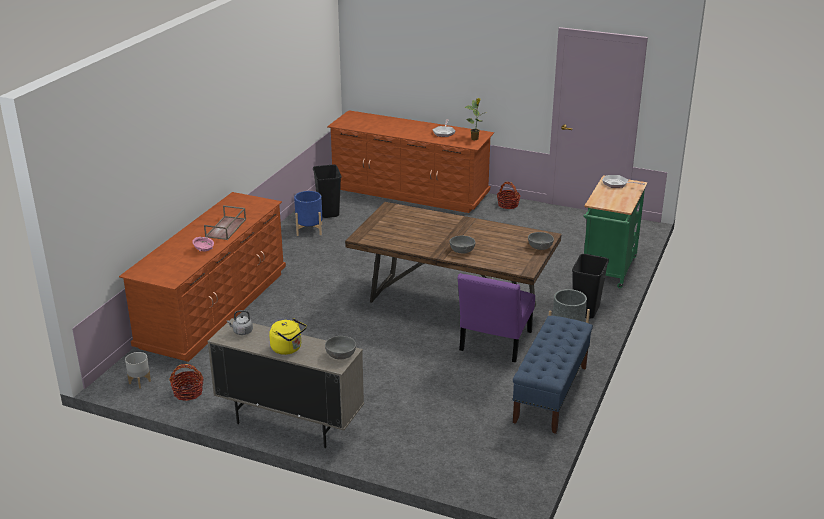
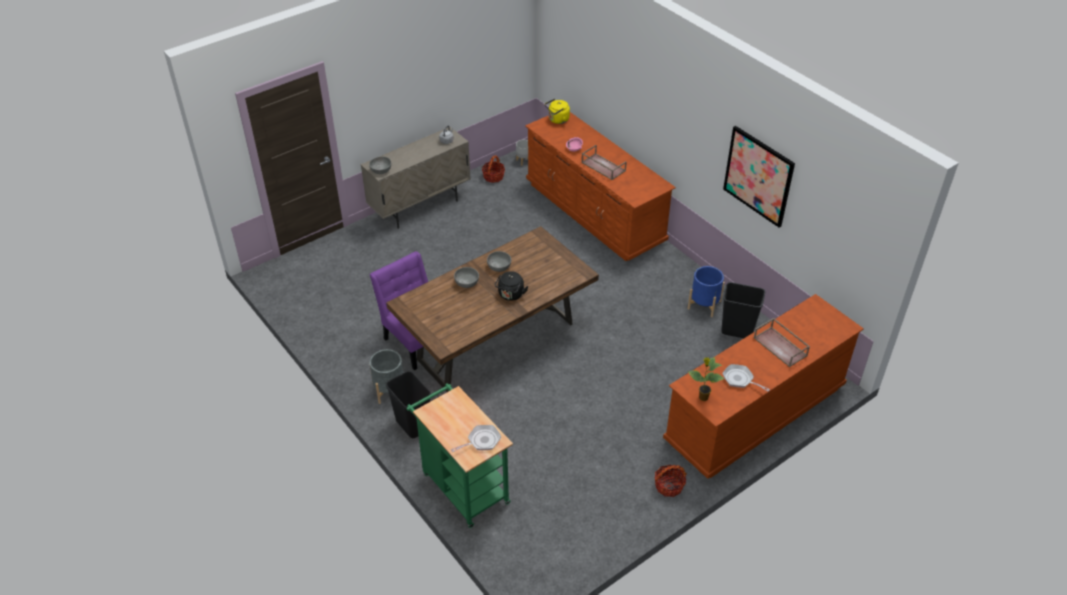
camera: 120 degrees right, 15 degrees up
(273, 91) = (758, 176): none -> picture
(288, 349) = (408, 152): yellow kettle -> yellow kettle (557, 120)
(396, 127) = (781, 347): none -> brown tray
(454, 227) = (510, 295): none -> black kettle
(540, 246) = (430, 332): grey bowl -> grey bowl (499, 266)
(550, 394) = (330, 338): blue bench -> none

